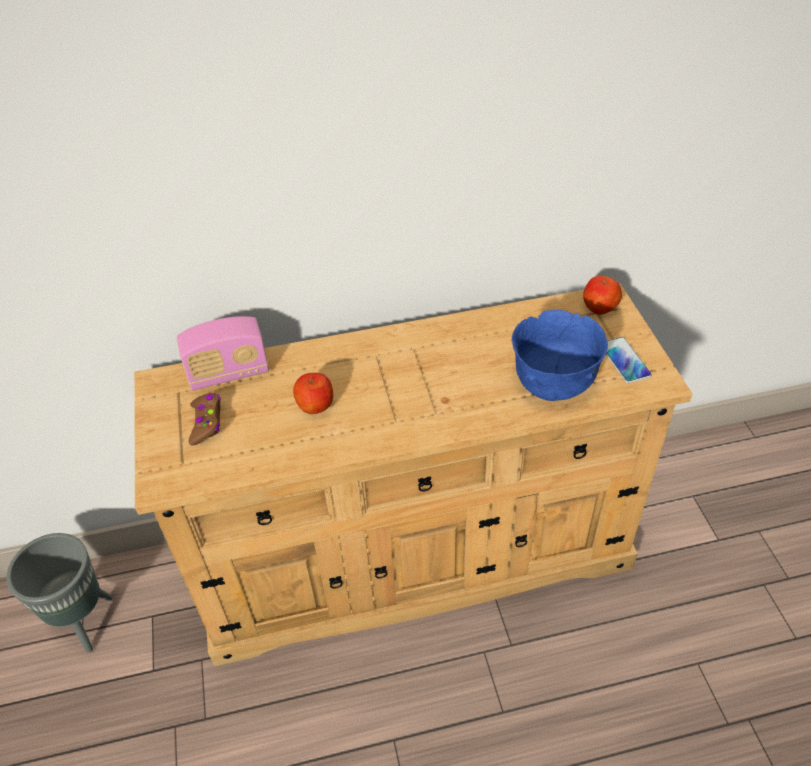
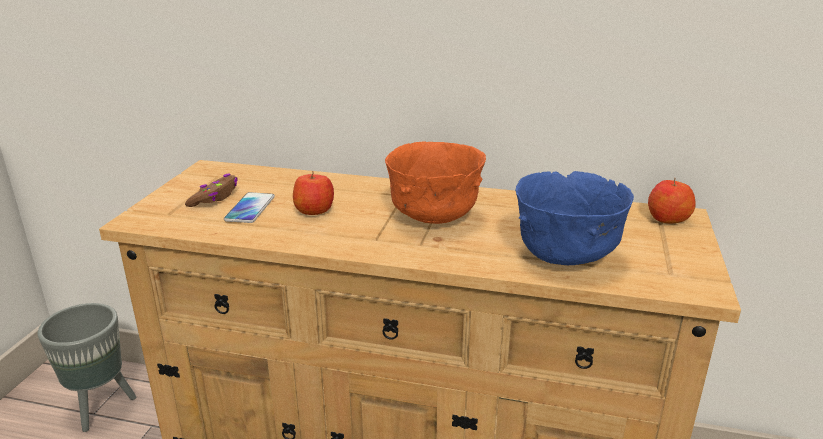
camera: 25 degrees right, 20 degrees down
(229, 373) = (266, 176): radio -> none
(424, 374) = (434, 218): none -> orange bowl
(624, 360) = (667, 262): phone -> phone (250, 208)

